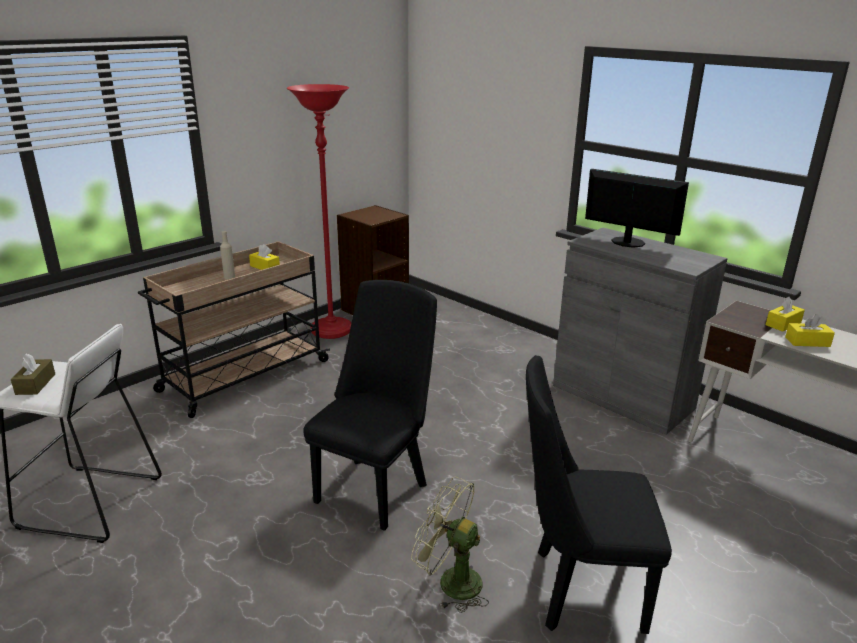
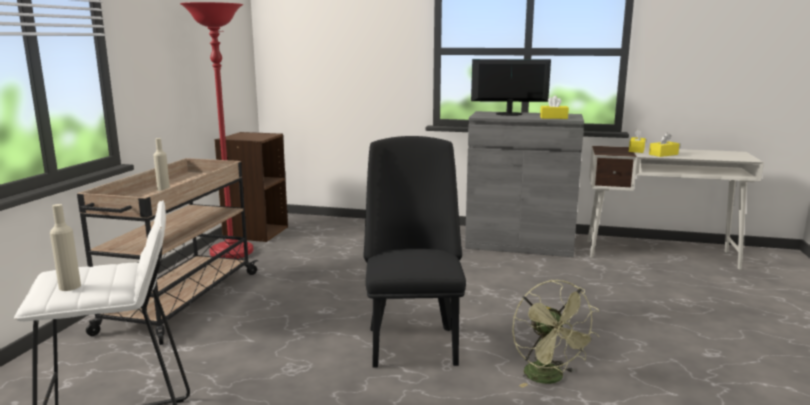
camera: 30 degrees left, 10 degrees down
(35, 384) = (70, 287): brown tissue box -> beige bottle
(265, 267) = (189, 179): yellow tissue box -> yellow tissue box (553, 117)
(450, 581) = (550, 378): green fan -> green fan turned 105 degrees counterclockwise
(577, 589) = (635, 353): black chair -> none

